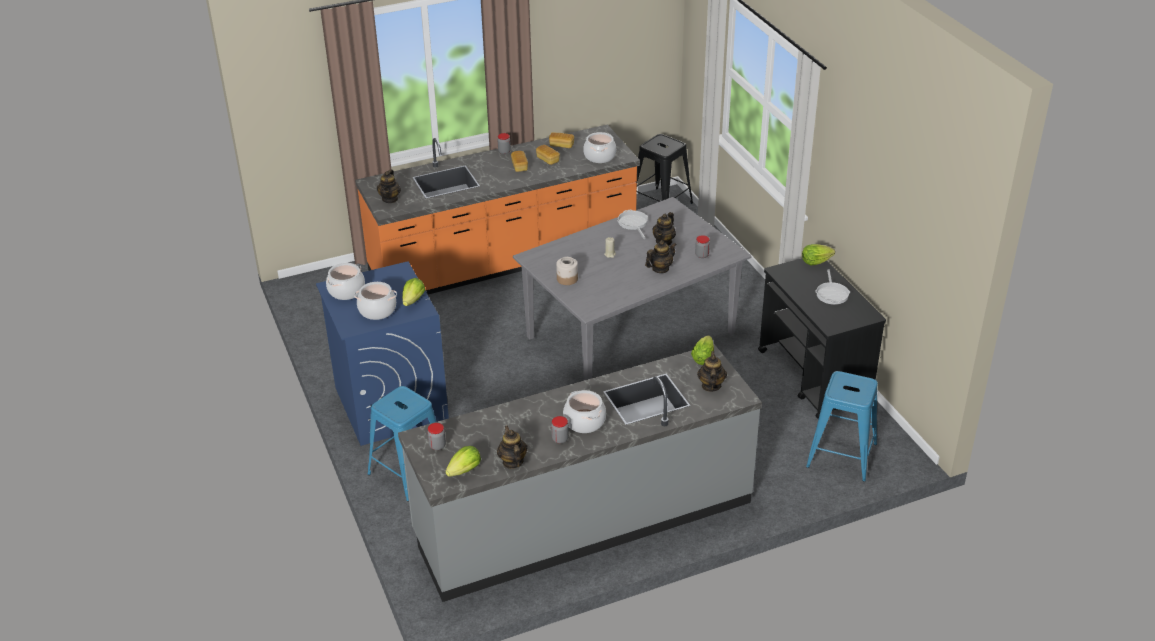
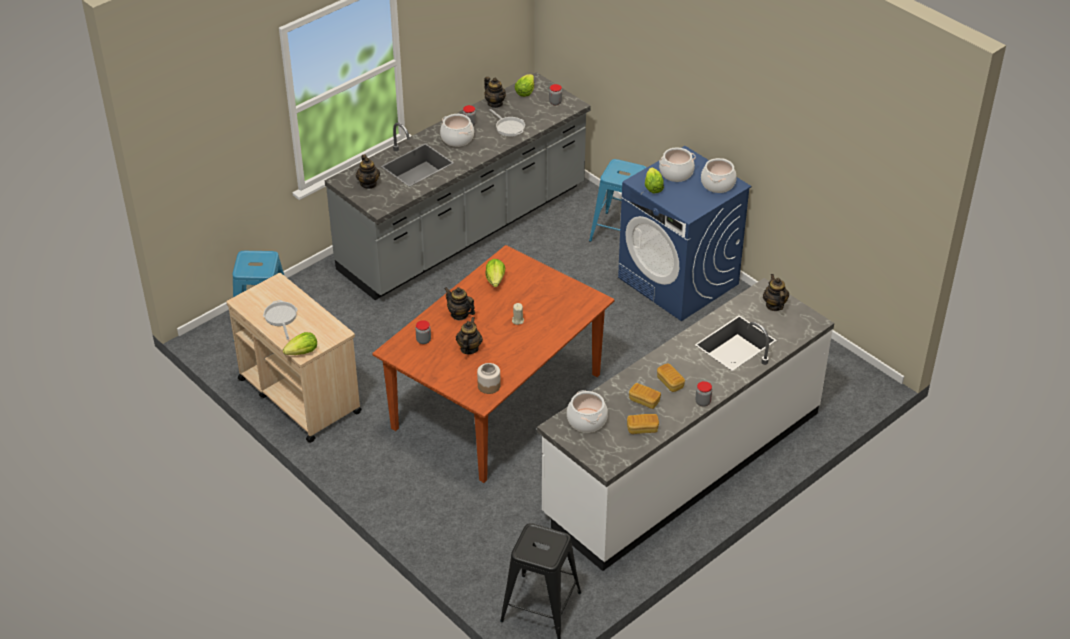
camera: 160 degrees right, 5 degrees up
(503, 261) = (682, 464): orange counter -> white counter
(567, 279) = (545, 283): jar -> jar (489, 386)
(630, 334) = (497, 402): grey dining table -> brown dining table
(633, 223) = (511, 365): frying pan -> frying pan (509, 127)
(660, 269) = (459, 314): teapot -> teapot turned 90 degrees clockwise
(703, 358) = (382, 204): lettuce -> lettuce (495, 280)
(814, 378) = (299, 395): black cart -> beige cart

